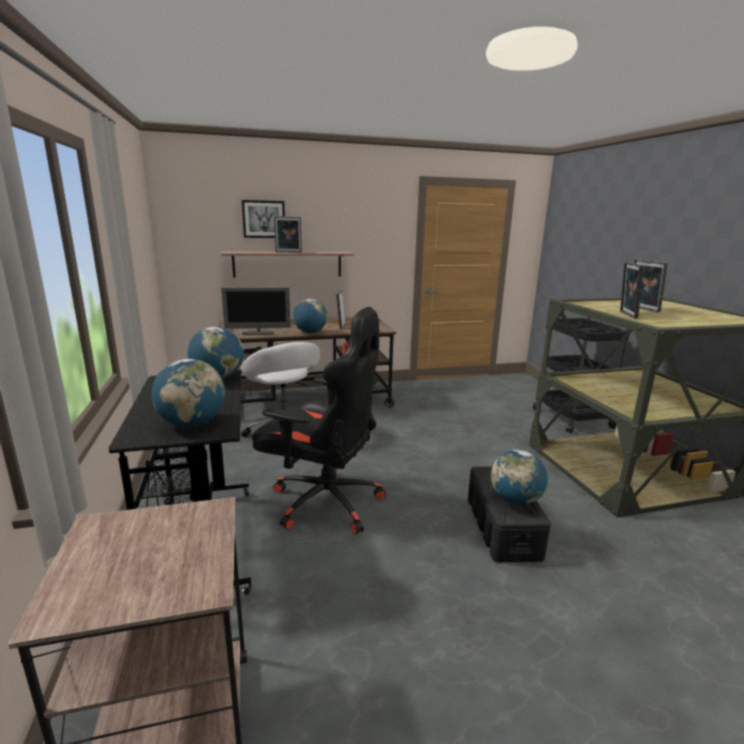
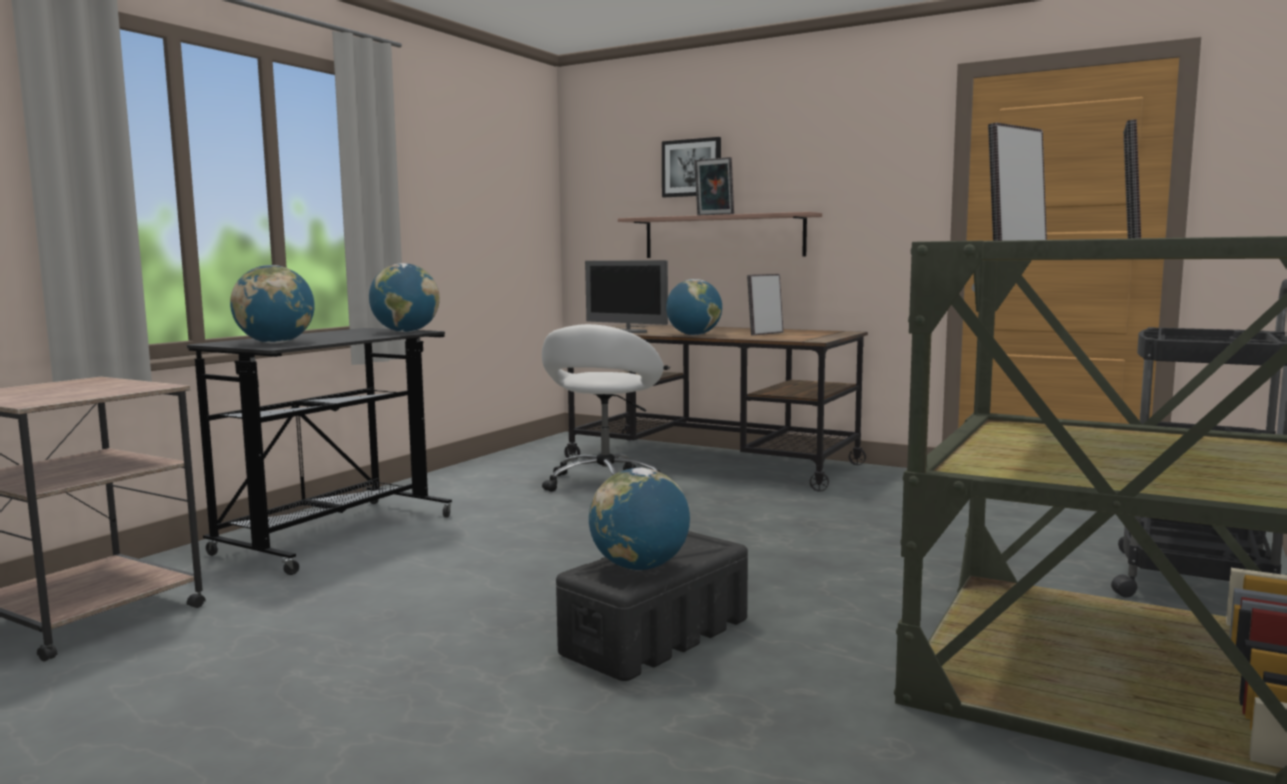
camera: 45 degrees right, 10 degrees down
(319, 501) = (502, 541): black office chair -> none

